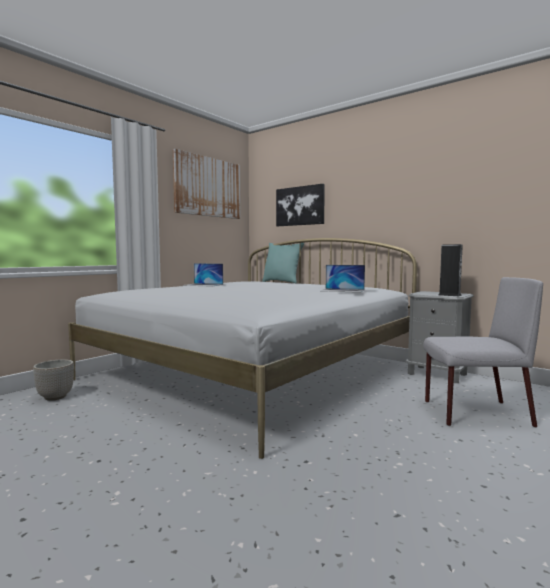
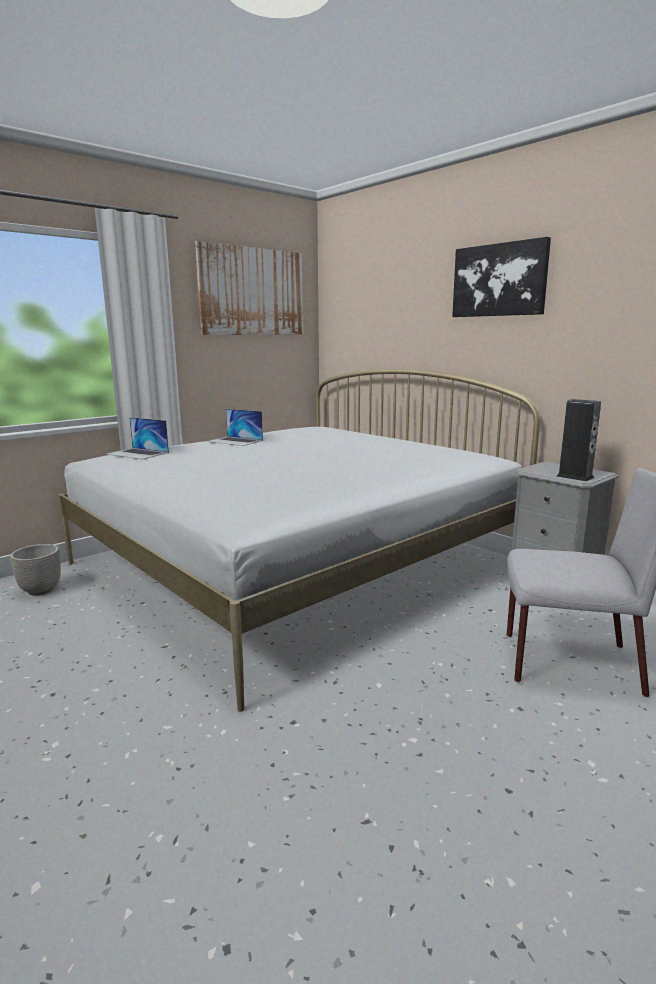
camera: 10 degrees right, 10 degrees up
(282, 282) = (358, 429): turquoise pillow -> none
(300, 206) = (385, 318): picture -> picture (499, 280)
(342, 290) = (411, 465): laptop -> laptop (137, 453)

